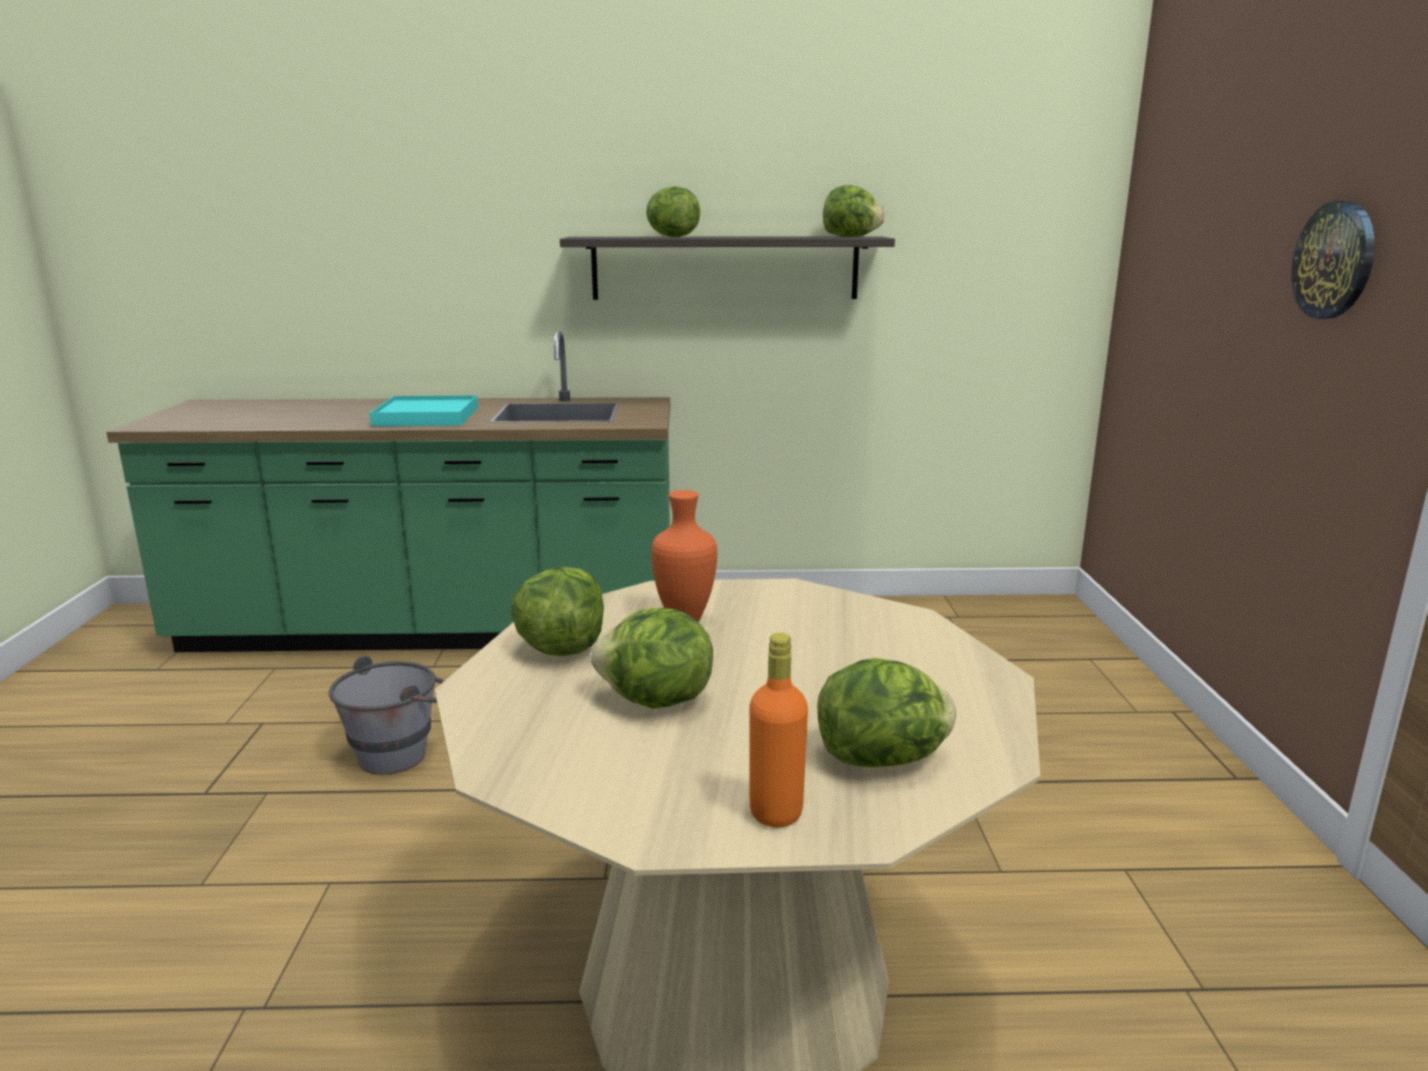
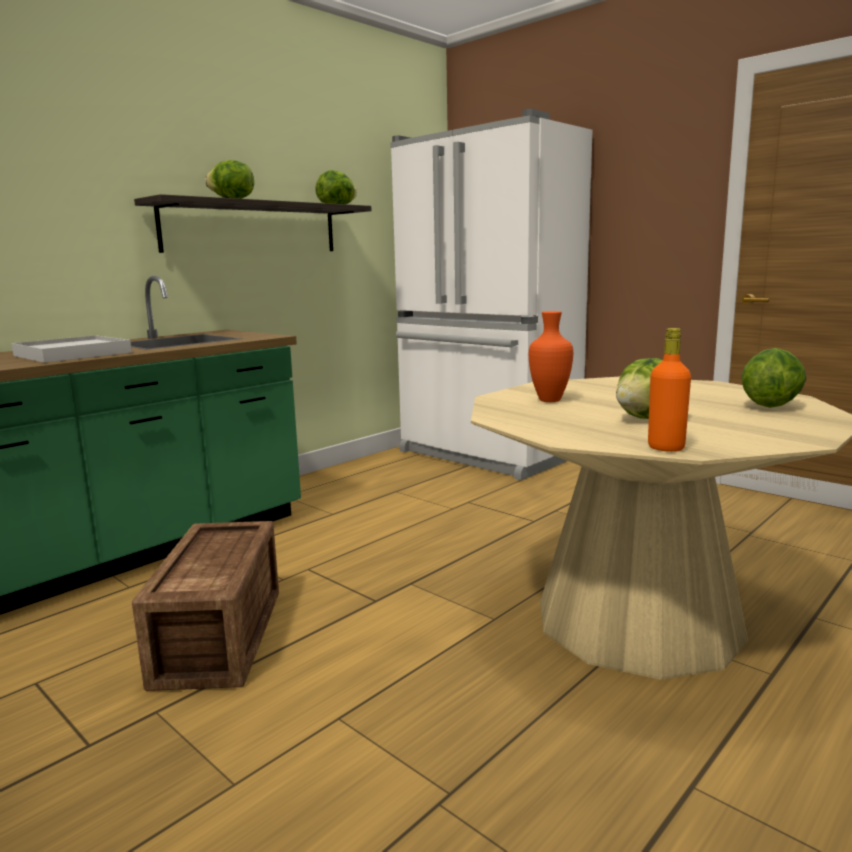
camera: 45 degrees left, 5 degrees down
(405, 751) = (223, 634): grey bucket -> crate
(426, 417) = (72, 354): turquoise tray -> white tray
(561, 648) = (542, 421): lettuce -> none
(776, 812) = (803, 424): orange bottle -> orange bottle (666, 448)
(1043, 653) = (486, 455): none -> white fridge
(1335, 260) = (634, 202): wall clock -> none

